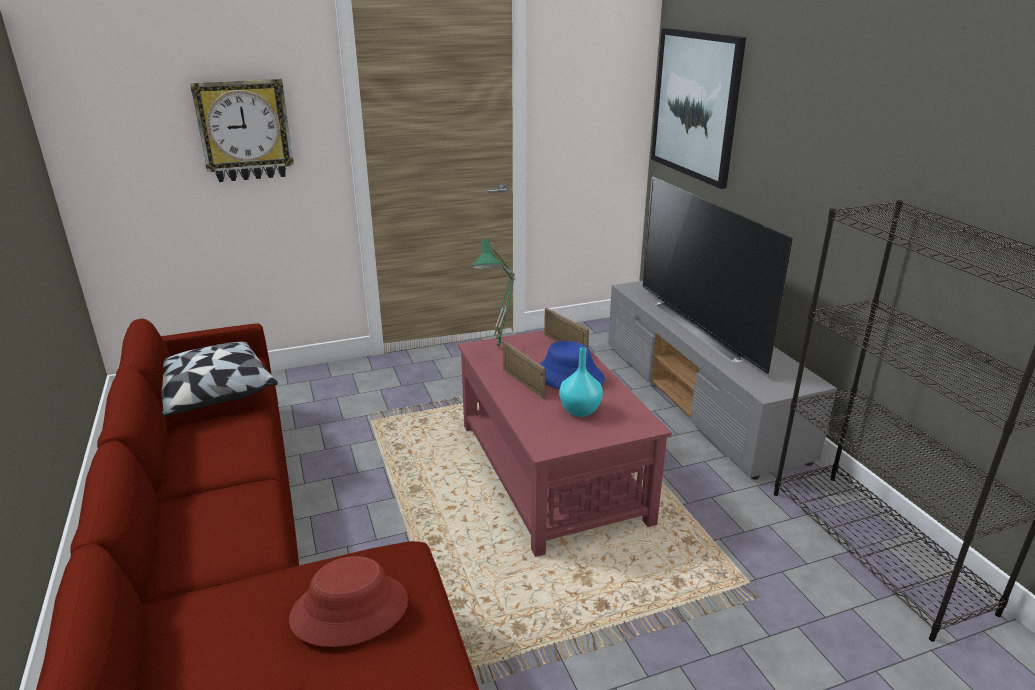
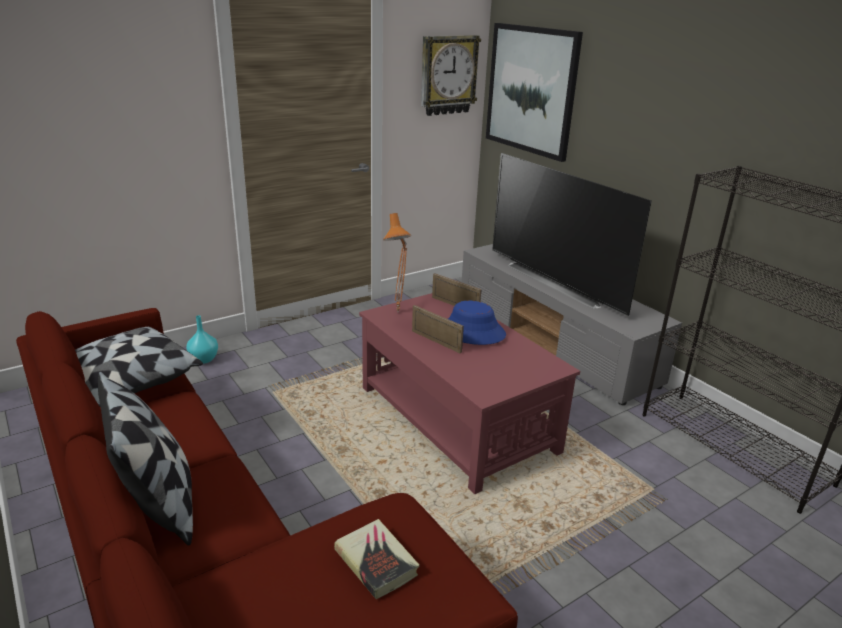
camera: 15 degrees left, 0 degrees up
(180, 518) = (159, 504): none -> pillow
(245, 130) = (124, 116): wall clock -> wall clock (448, 75)
(350, 609) = (376, 562): red hat -> book
(500, 348) = (400, 312): green table lamp -> orange table lamp
(580, 410) = (497, 360): turquoise vase -> turquoise vase (204, 359)

